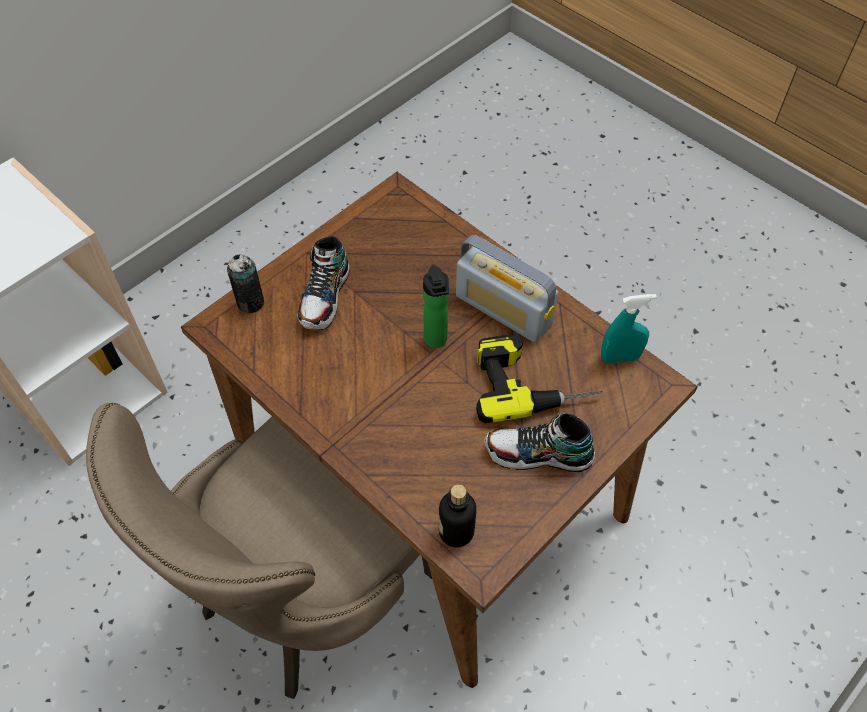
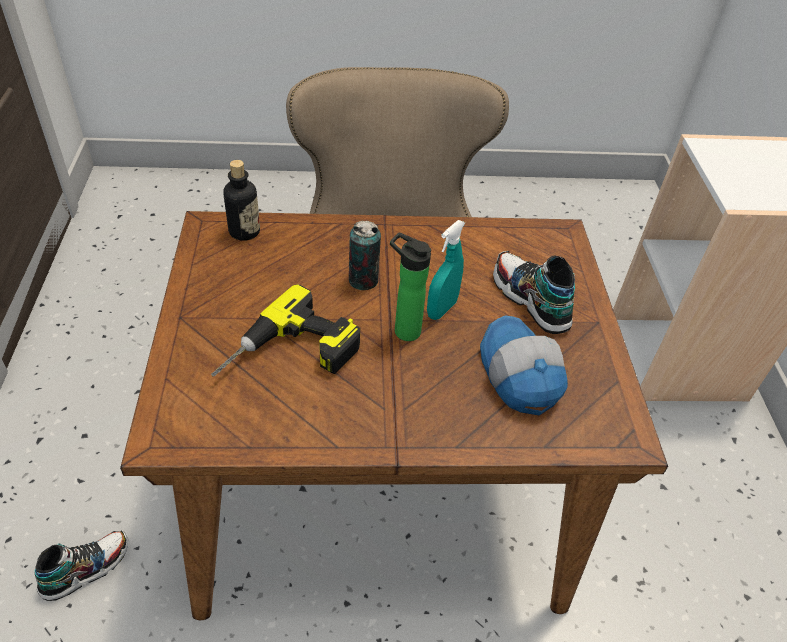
camera: 130 degrees right, 10 degrees down
(250, 303) = (569, 260): can -> can (363, 280)
(405, 263) = (517, 374): none -> cap
(503, 310) = (382, 398): radio -> none
(538, 454) = (230, 308): shoe -> shoe (86, 568)
(620, 358) = (225, 435): turquoise spray bottle -> turquoise spray bottle (441, 309)

